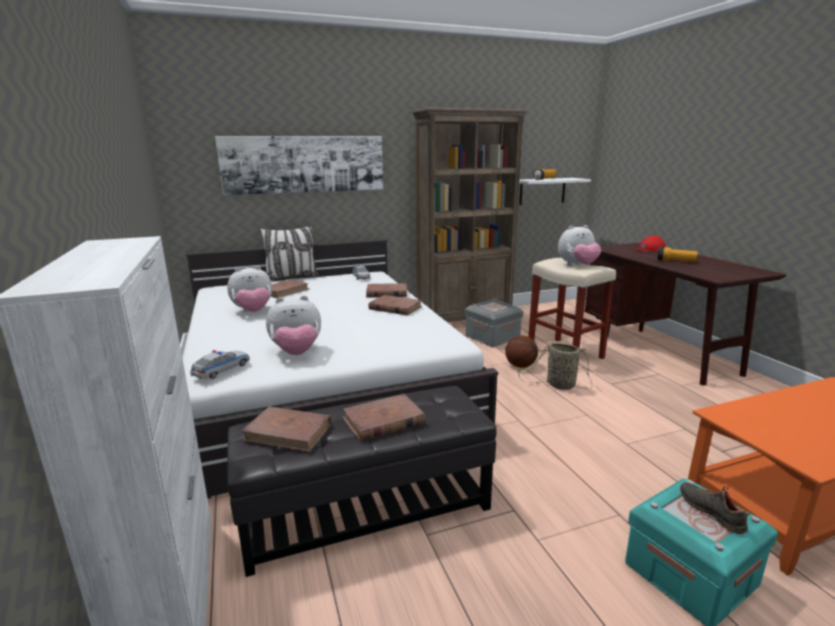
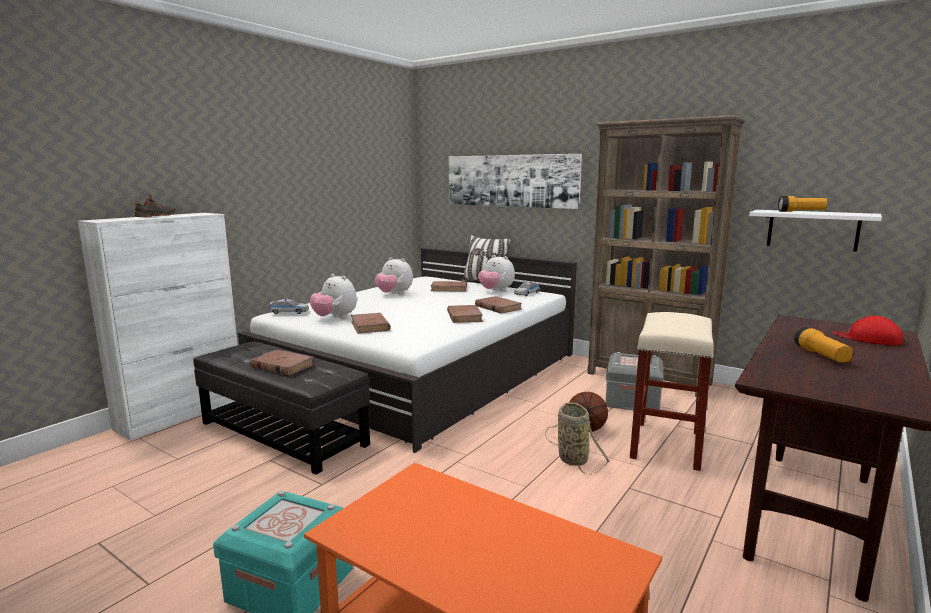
camera: 55 degrees right, 5 degrees down
(289, 432) = (249, 351): brown book -> brown book (370, 326)
(577, 266) = (676, 325): plush toy -> plush toy (496, 291)
(712, 512) = (289, 522): black shoe -> black shoe (156, 216)

